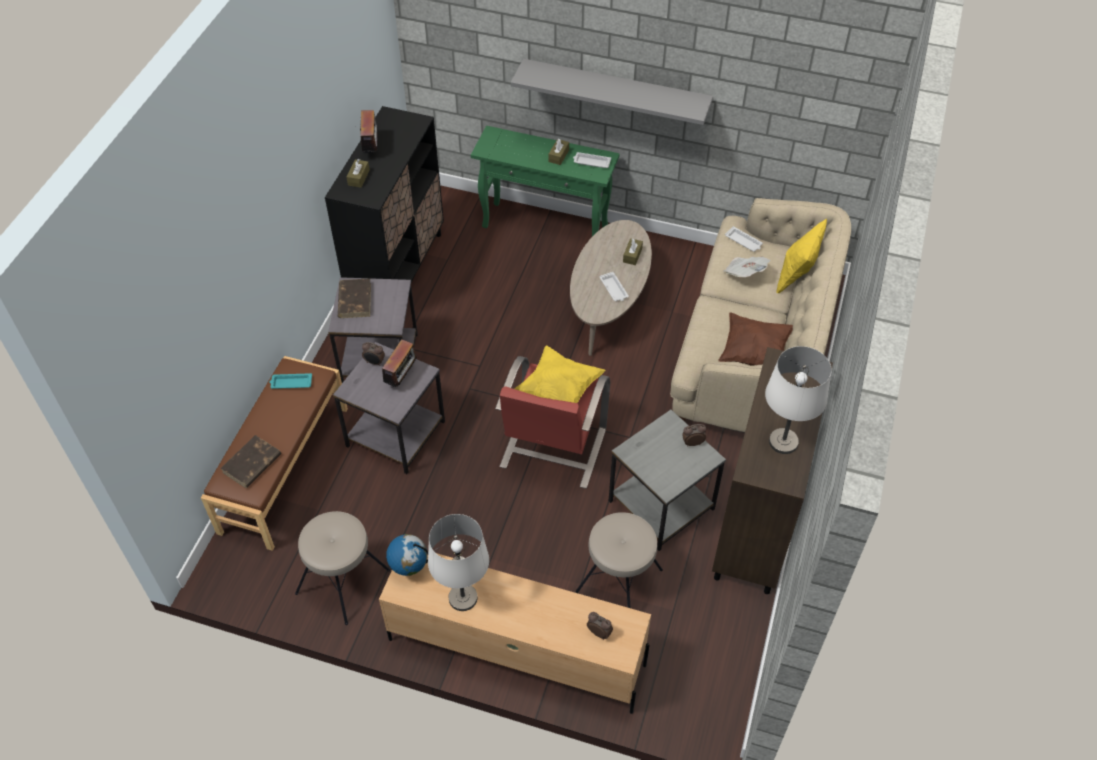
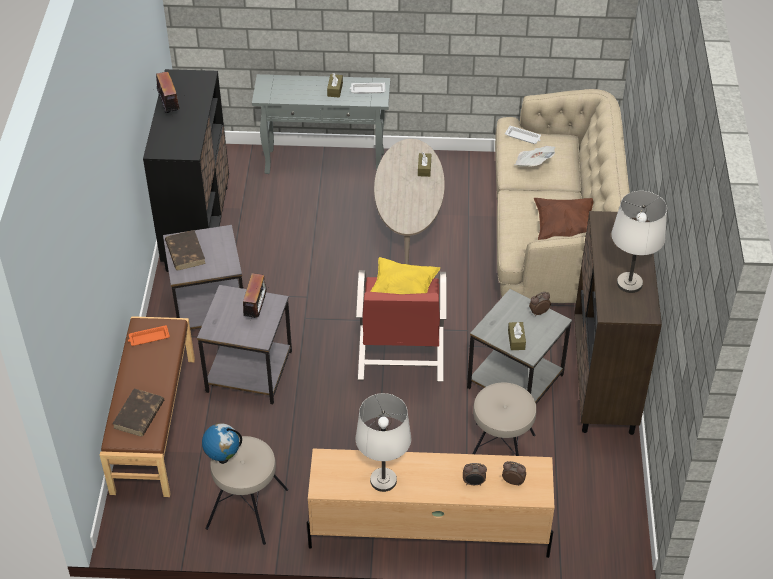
camera: 15 degrees left, 5 degrees down
(291, 383) = (148, 338): turquoise tray -> orange tray
(358, 177) = (168, 136): brown tissue box -> brown tissue box (516, 340)
(374, 362) = (225, 302): alarm clock -> alarm clock (473, 483)
(409, 569) = (326, 468): globe -> globe (223, 458)
(546, 227) = (325, 163): green console table -> grey console table
(614, 289) = (418, 201): white tray -> none
(615, 90) = (382, 18): grey shelf -> none
(796, 277) = (579, 158): yellow pillow -> none

